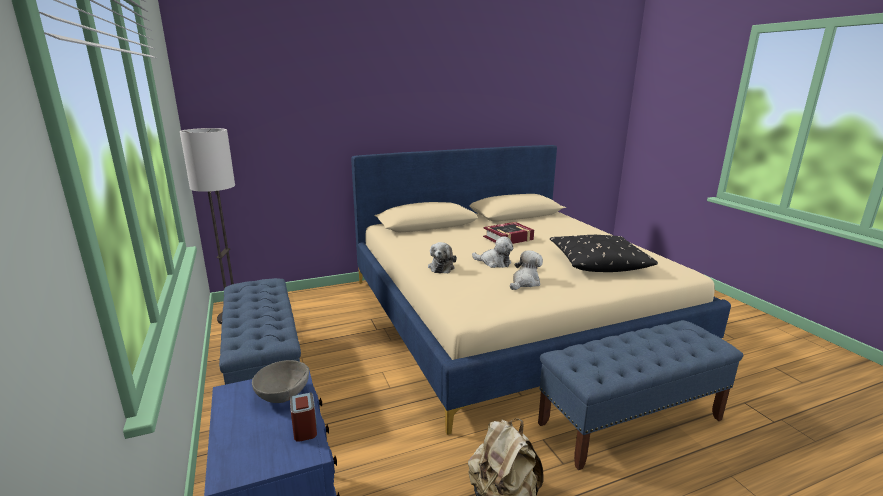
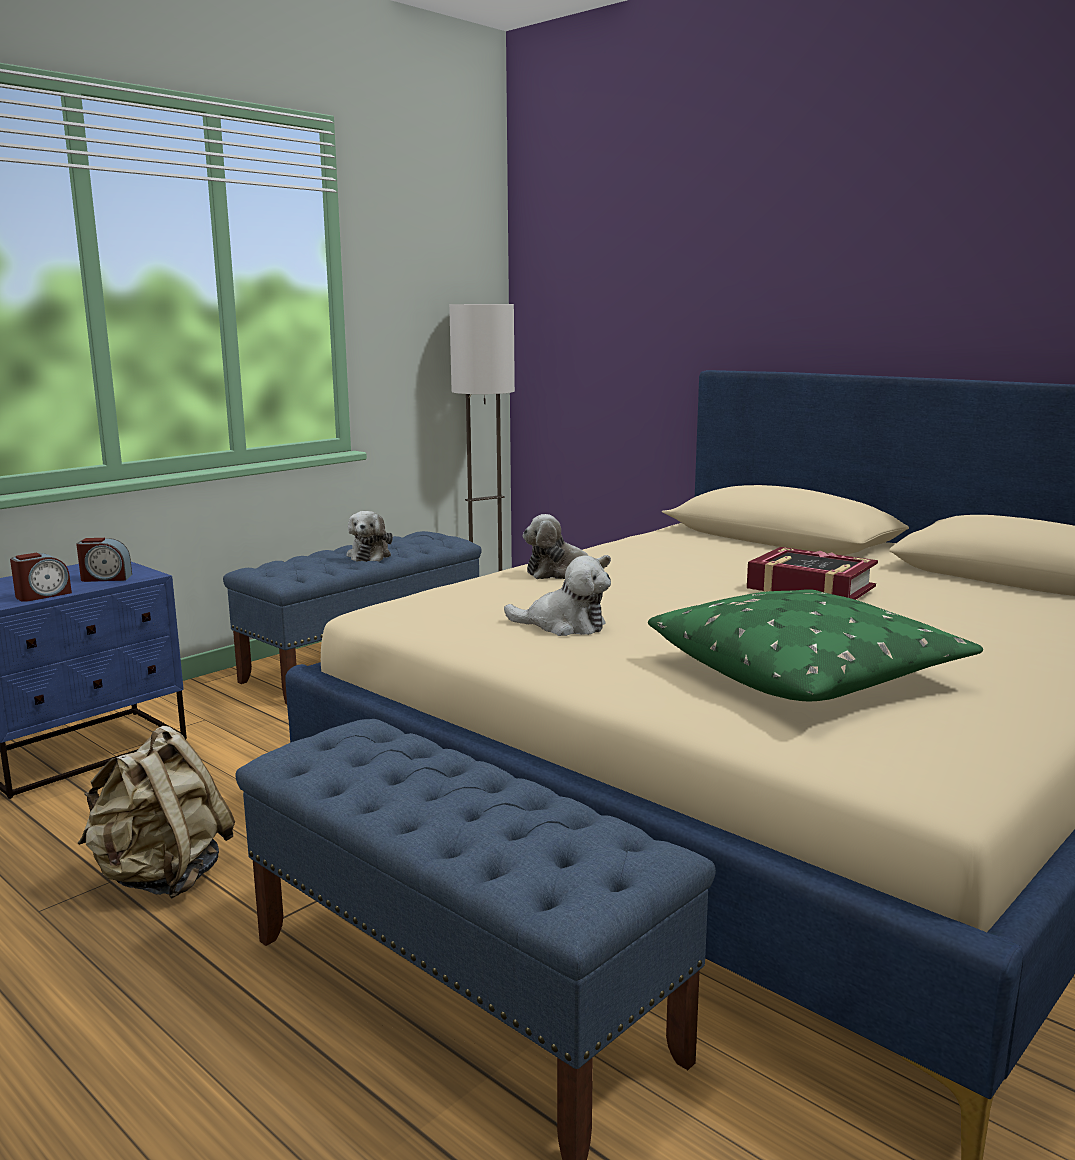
camera: 65 degrees right, 5 degrees down
(283, 395) = (106, 578): grey bowl -> alarm clock
(494, 263) = (631, 594): plush toy -> plush toy (370, 555)
(597, 262) = (806, 672): black pillow -> green pillow

